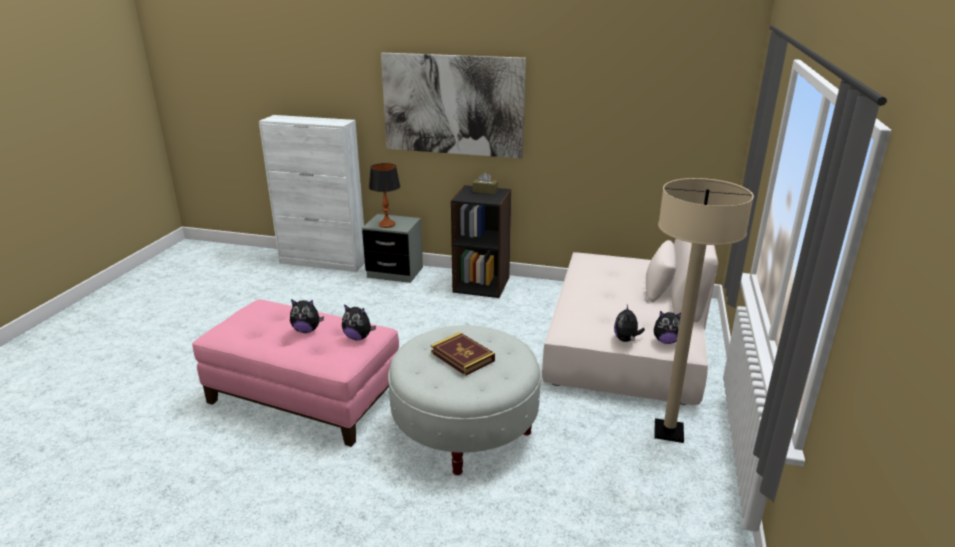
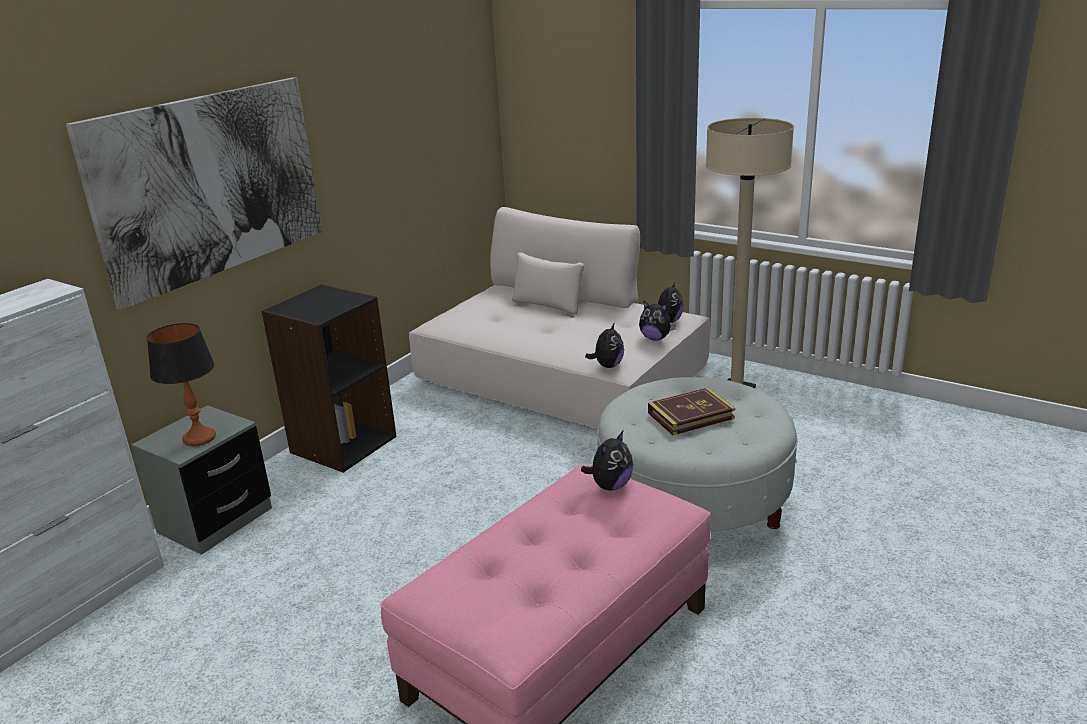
camera: 70 degrees left, 0 degrees up
(307, 330) = (563, 533): plush toy -> plush toy (607, 365)
(485, 191) = (309, 300): brown tissue box -> none

